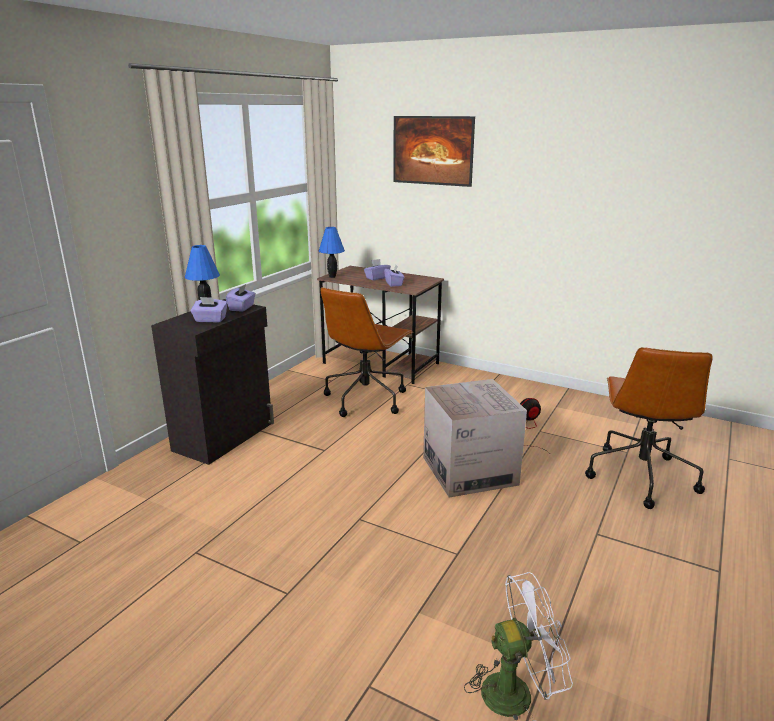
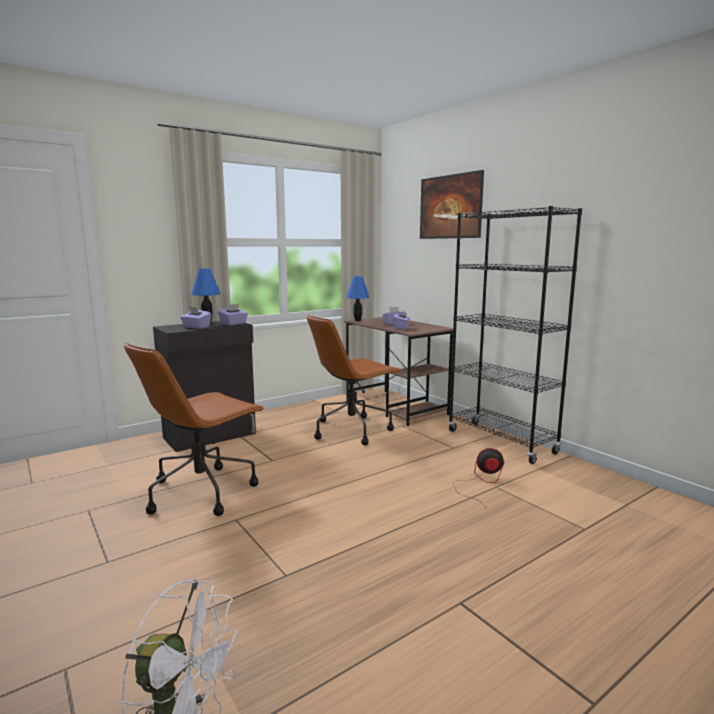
camera: 25 degrees right, 10 degrees down
(469, 471) = (382, 505): cardboard box -> none
(507, 385) = (501, 442): none -> black bookcase
(640, 475) = (579, 557): brown office chair -> brown office chair (202, 491)

